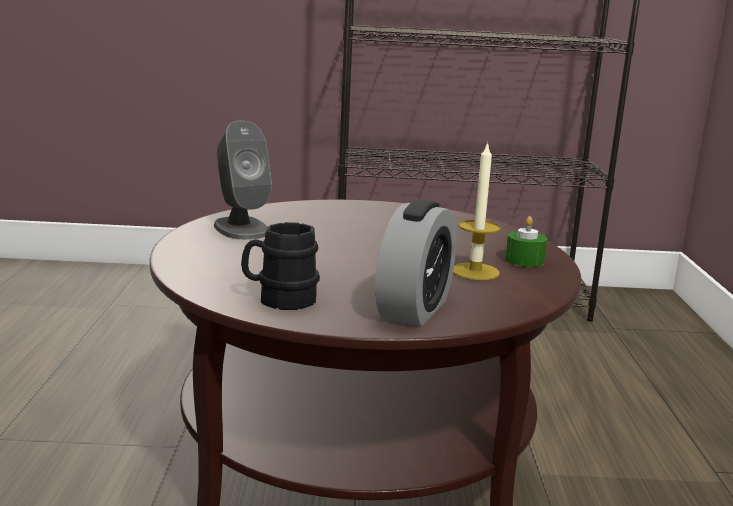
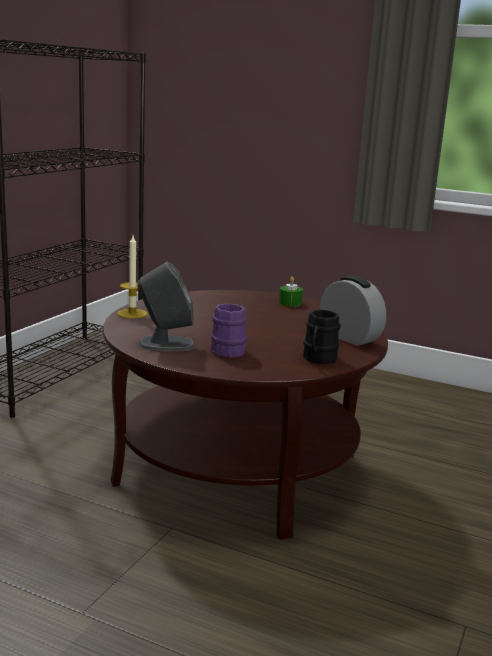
camera: 65 degrees left, 0 degrees up
(257, 252) = (226, 349): none -> purple mug
(475, 271) = (300, 315): candle -> candle (132, 313)

